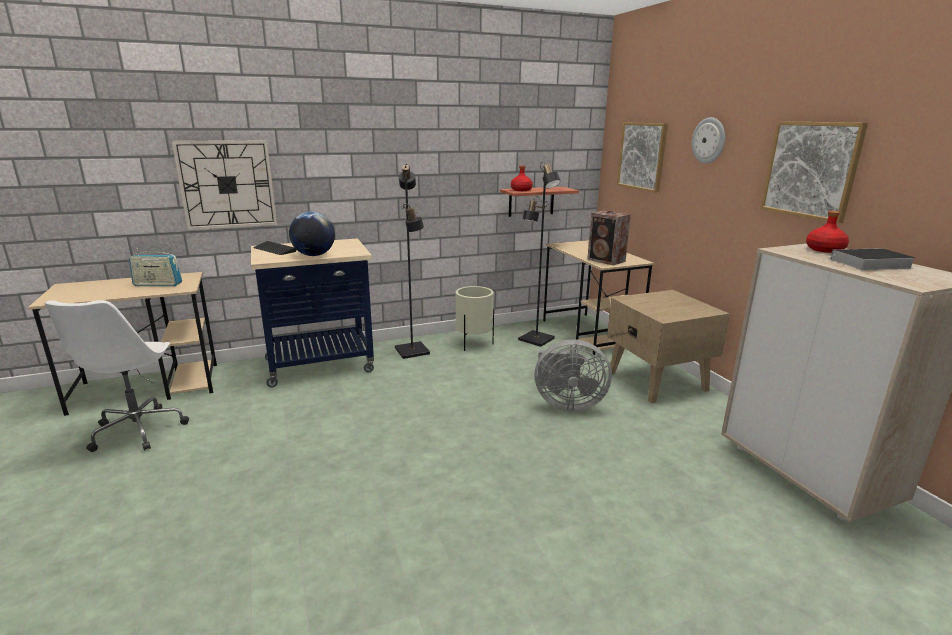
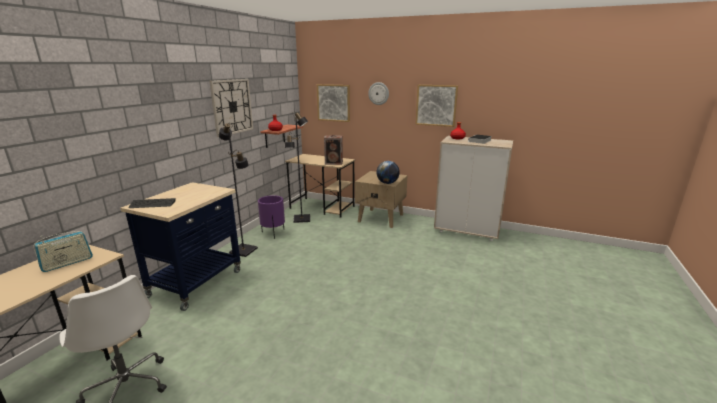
camera: 45 degrees left, 0 degrees up
(227, 184) = (92, 159): wall clock -> wall clock (232, 106)
(314, 255) = (197, 199): globe -> globe (387, 183)
(474, 344) = (273, 233): beige planter -> purple planter
(566, 404) = (363, 242): grey fan -> none

